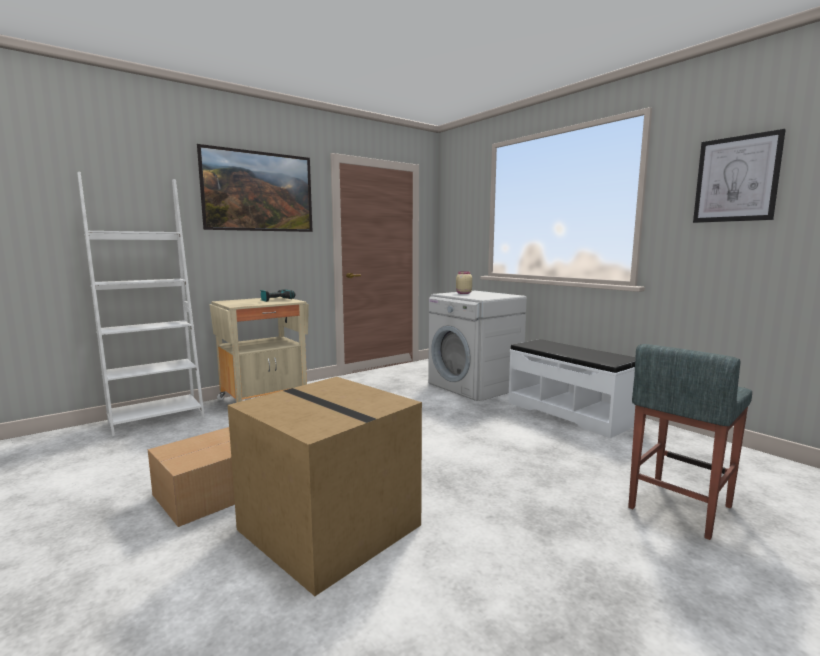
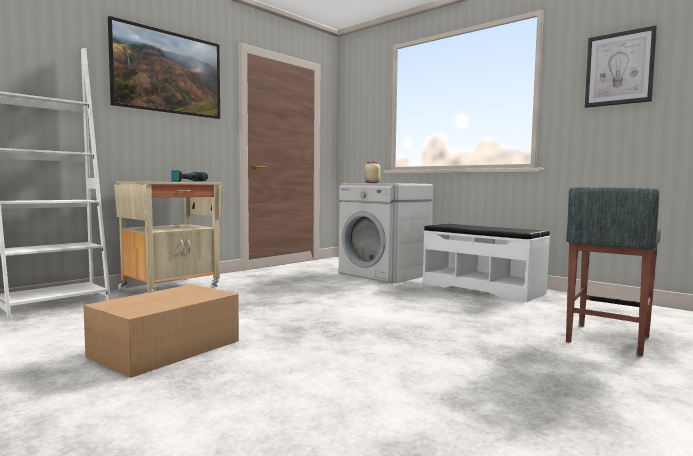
camera: 10 degrees left, 5 degrees down
(326, 527) = (293, 369): cardboard box -> none

